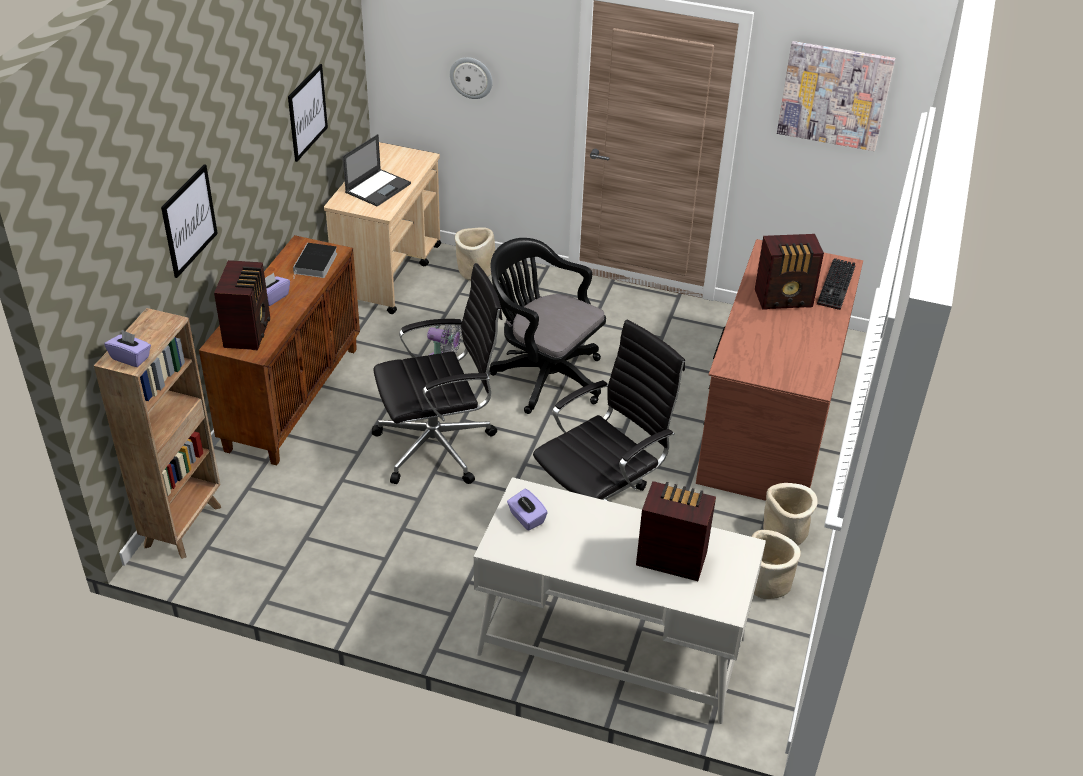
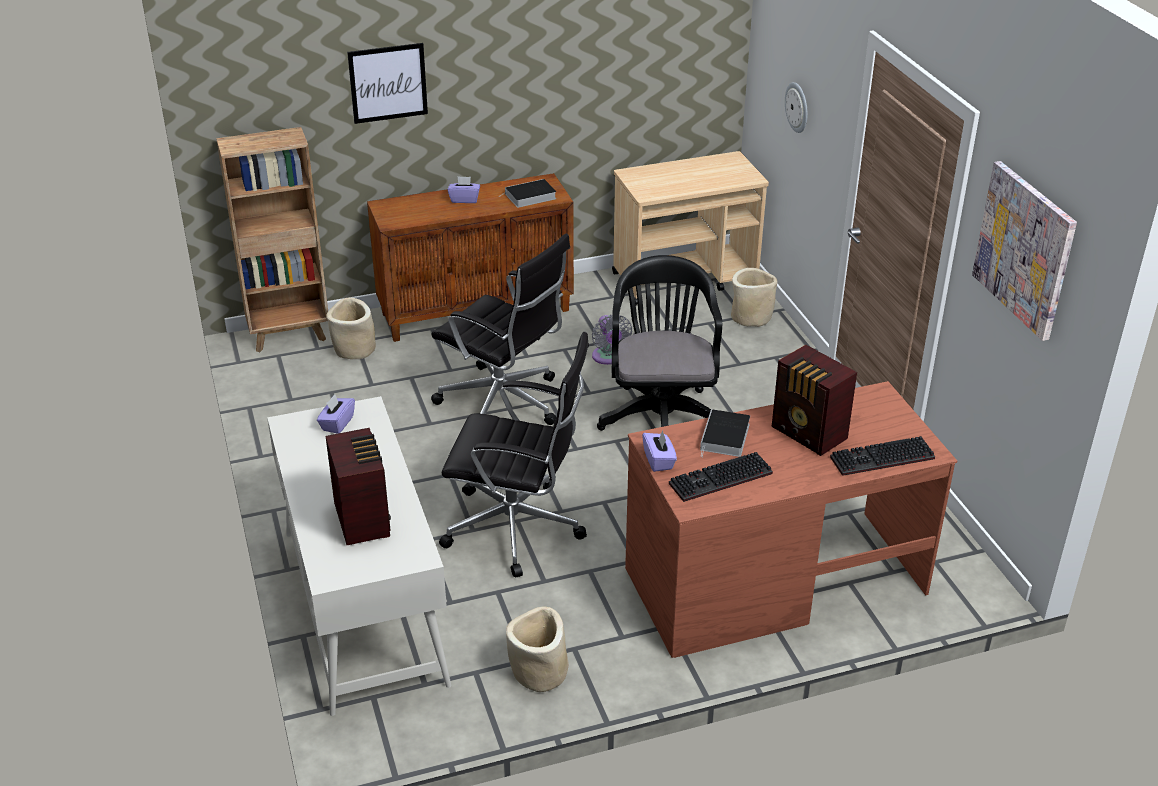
camera: 55 degrees right, 5 degrees down
(131, 358) = (238, 145): purple tissue box -> purple tissue box (659, 461)
(248, 332) = (411, 209): radio -> none
(307, 112) = (615, 68): picture -> none
(378, 187) = (675, 179): laptop -> none
(755, 334) = (725, 438): none -> book
(784, 532) = (623, 656): beige planter -> beige planter (354, 349)
(801, 361) = (720, 480): none -> keyboard

